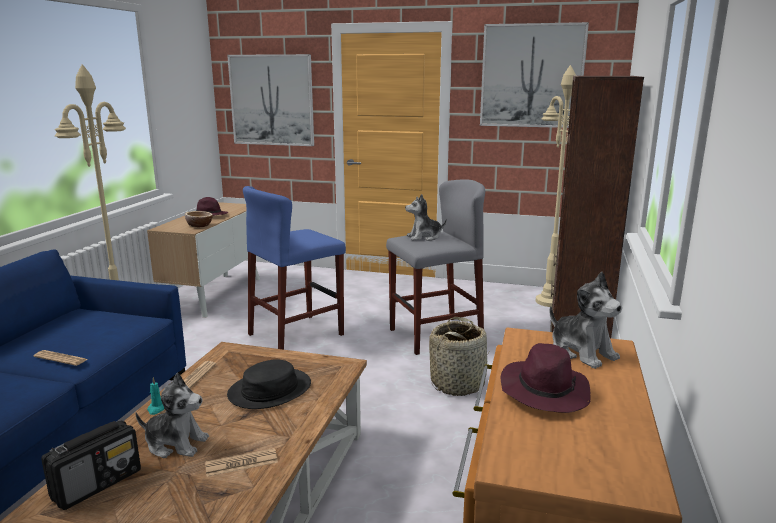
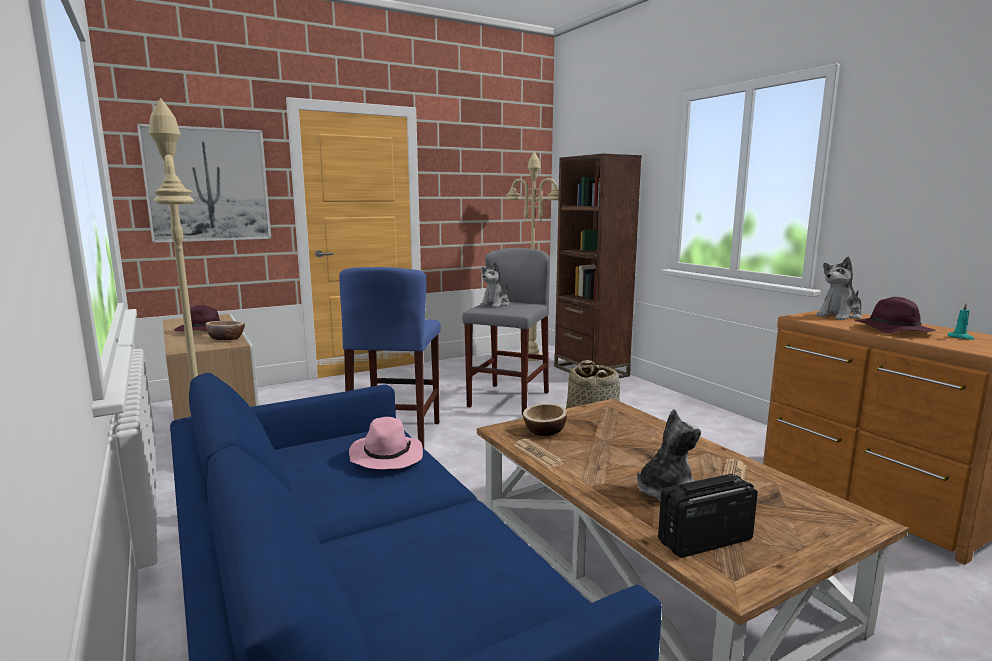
camera: 45 degrees left, 5 degrees down
(61, 358) = (412, 486): newspaper -> none
(98, 484) = (704, 540): radio -> radio turned 105 degrees counterclockwise
(99, 336) = (386, 457): none -> pink hat
(157, 409) = (581, 484): turquoise candle -> turquoise candle (961, 337)
(246, 362) = (544, 431): none -> bowl
(269, 390) = (615, 437): black hat -> none
(531, 76) = (485, 162): picture -> none
(582, 352) = (840, 316): plush toy -> plush toy turned 135 degrees clockwise

